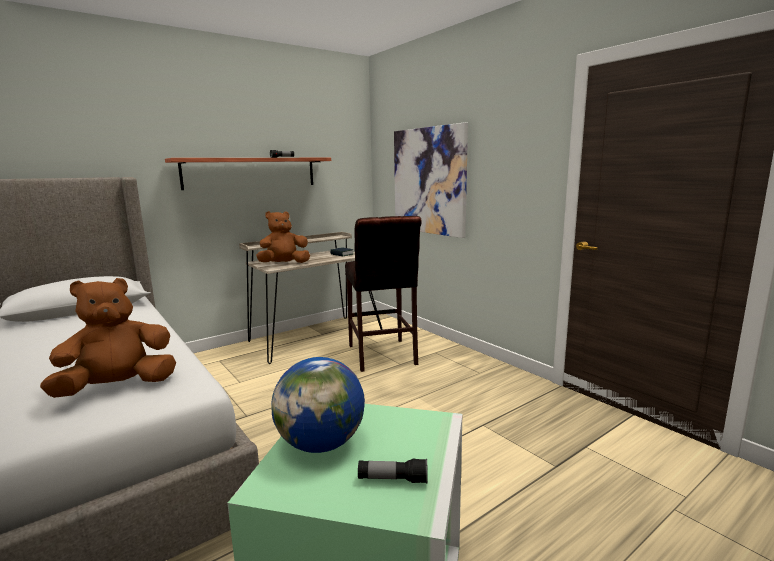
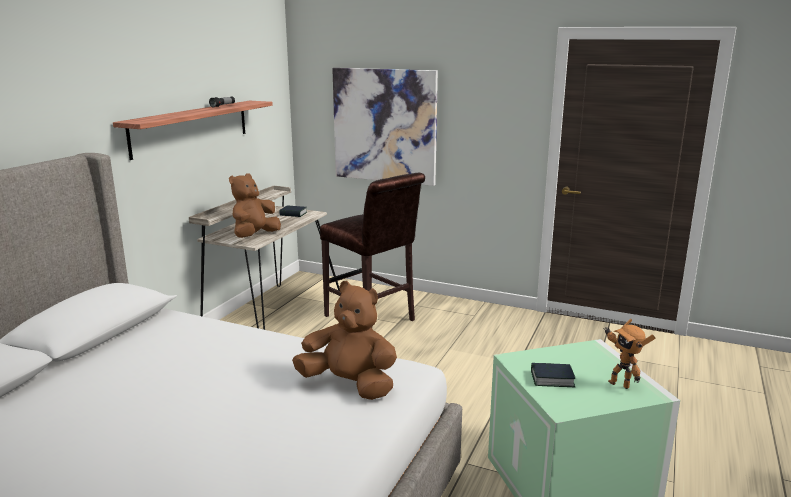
camera: 30 degrees left, 5 degrees up
(118, 387) = (349, 385): brown plush toy -> brown plush toy turned 90 degrees clockwise
(321, 444) = (552, 379): globe -> book
(393, 479) = (620, 384): flashlight -> toy robot

